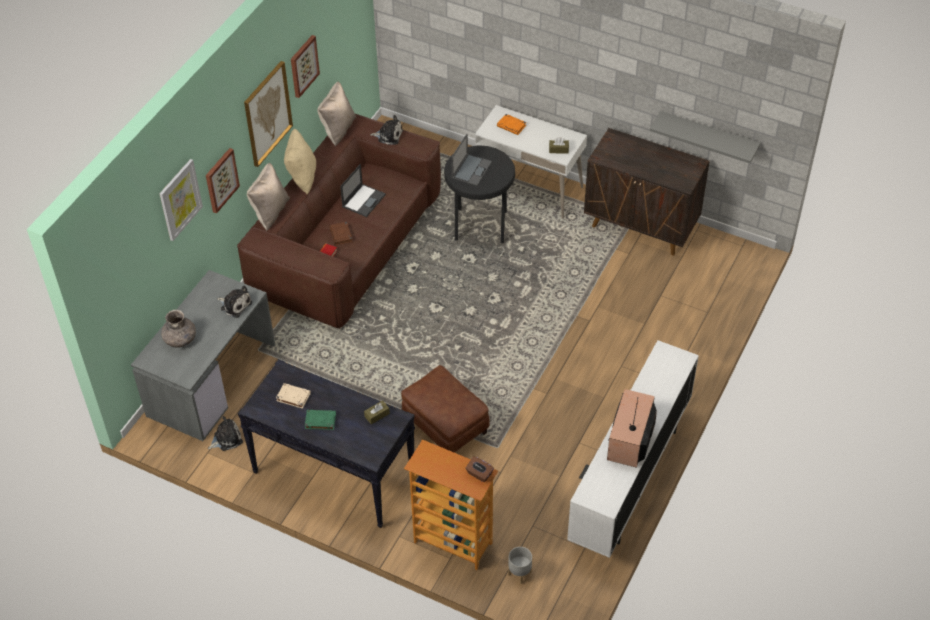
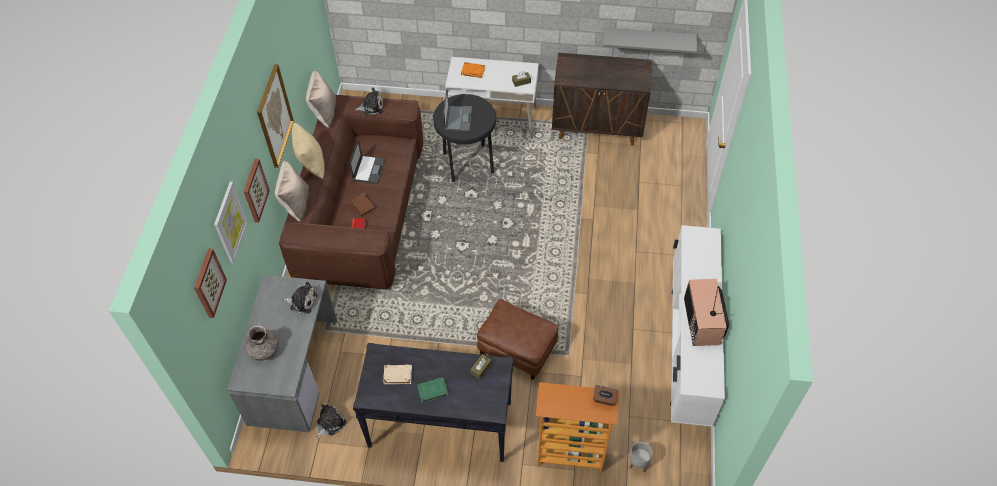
camera: 20 degrees left, 5 degrees up
(303, 66) = (289, 63): picture -> picture (208, 283)

